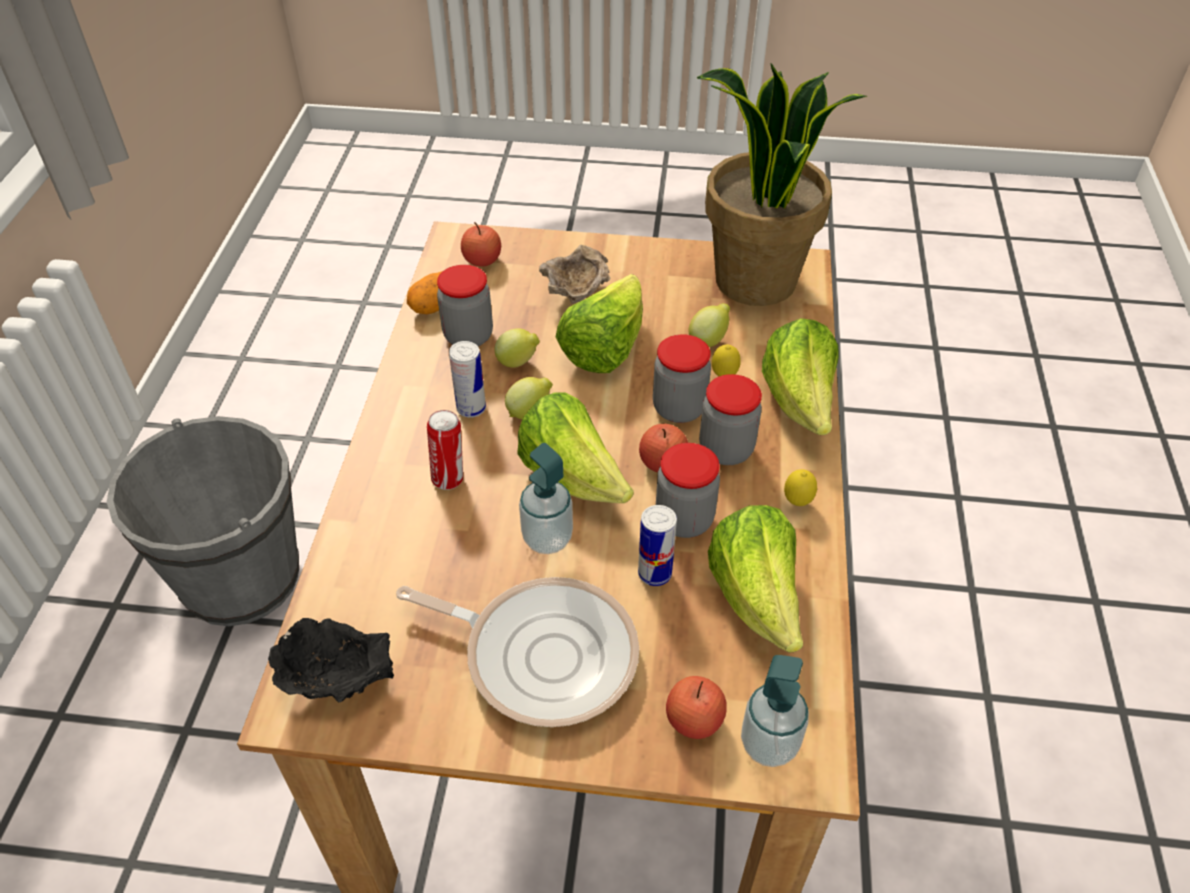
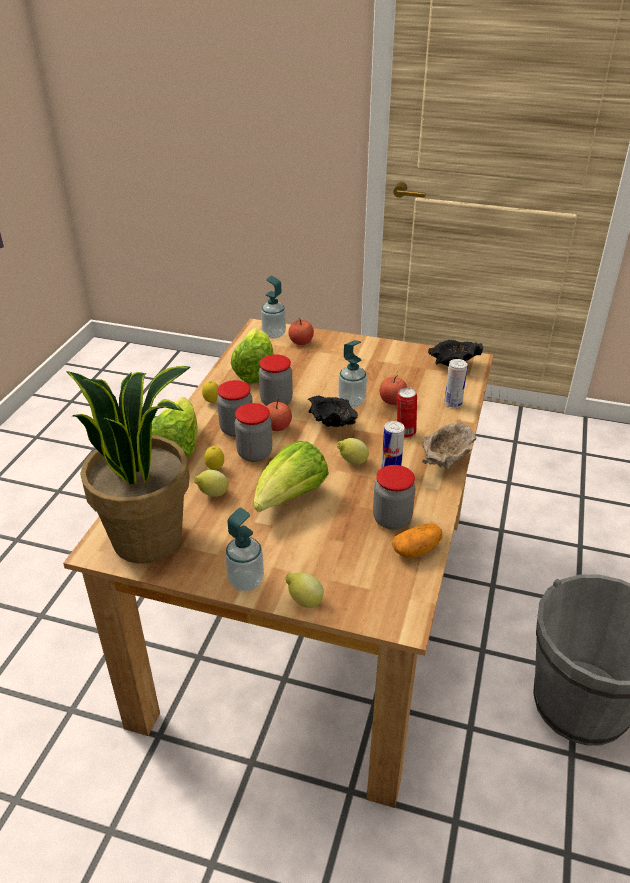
camera: 170 degrees left, 10 degrees down
(482, 260) = (377, 591): apple -> apple (392, 401)
(518, 363) = (356, 495): lemon -> lemon (304, 601)
(542, 653) = (361, 365): frying pan -> none
(573, 477) = (332, 426): lettuce -> black bowl
(577, 295) = (299, 544): beige bowl -> beige bowl (445, 460)
(624, 254) = (246, 581): none -> soap dispenser
(654, 573) = (300, 384): can -> can (453, 403)

